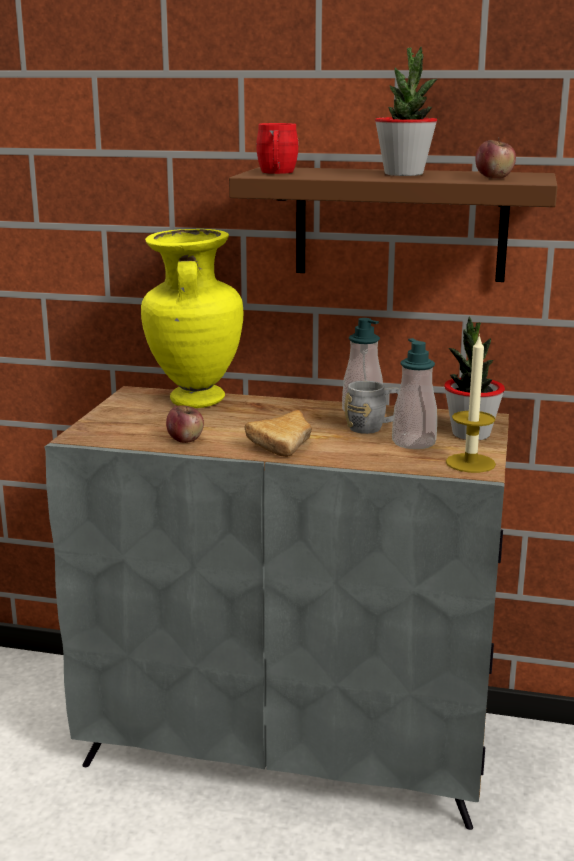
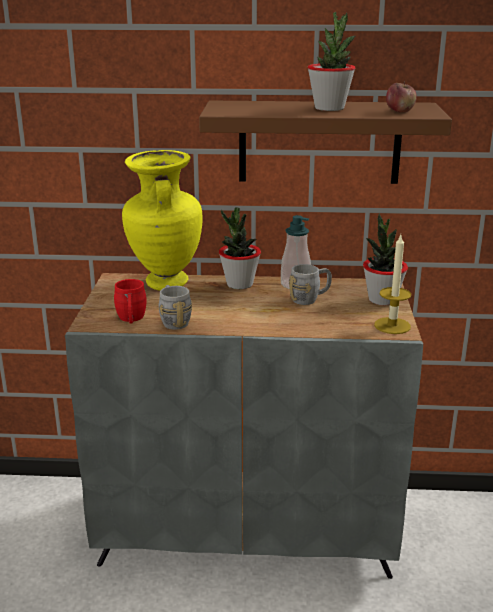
camera: 10 degrees left, 5 degrees up
(185, 440) = (173, 321): apple -> grey mug
(276, 173) = (232, 109): red mug -> red mug (131, 320)
(285, 444) = (251, 319): bread -> none
(289, 407) = (239, 284): none -> potted plant
(414, 442) = (344, 310): soap dispenser -> none

